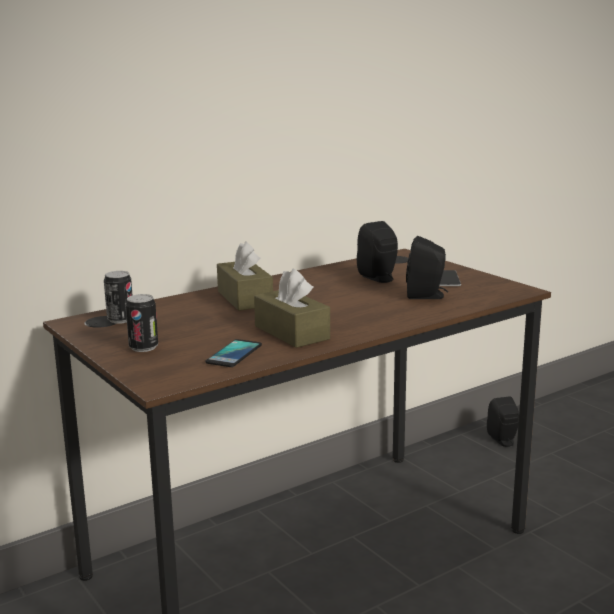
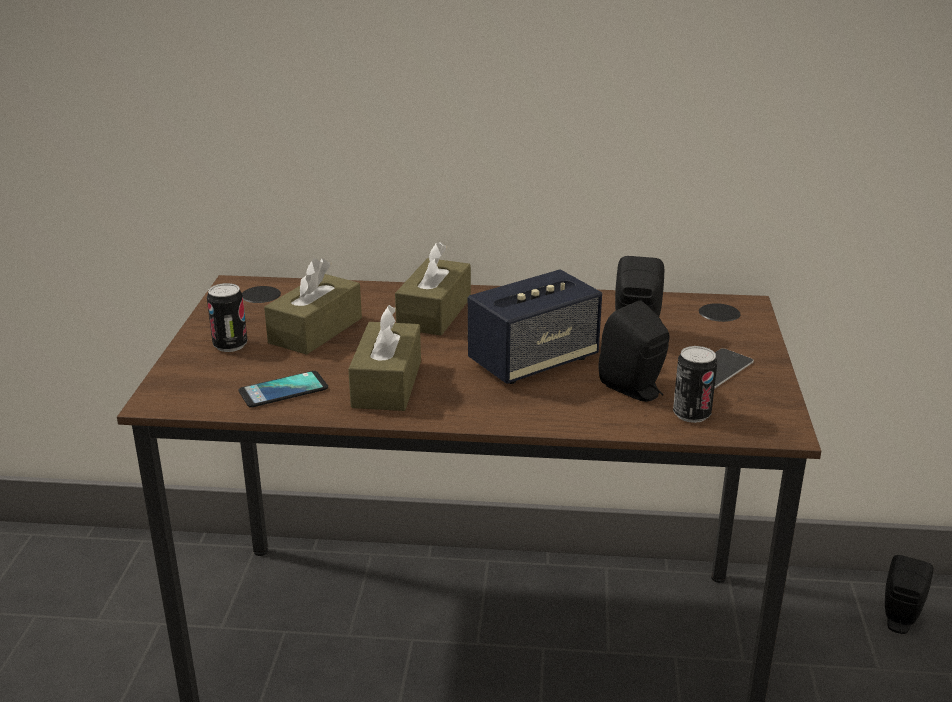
camera: 40 degrees right, 10 degrees up
(120, 320) = (275, 299): can -> can (691, 414)
(187, 325) = (315, 330): none -> brown tissue box
(350, 301) = (533, 361): none -> speaker

